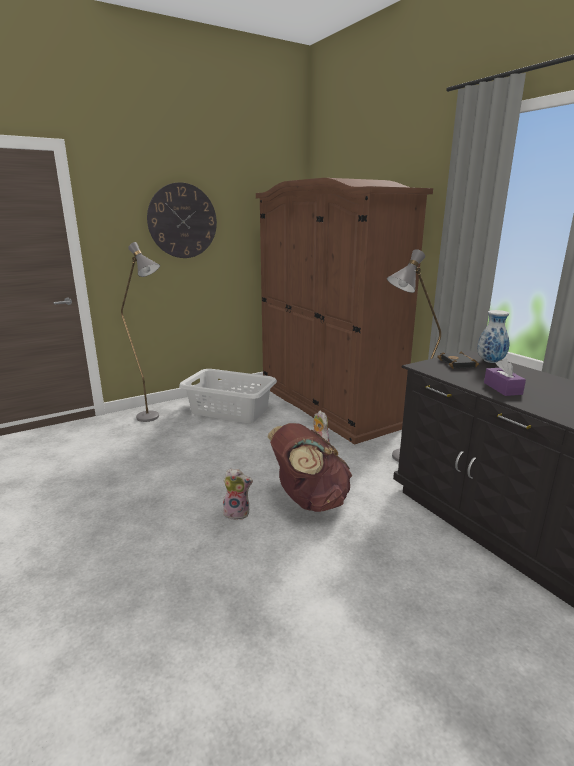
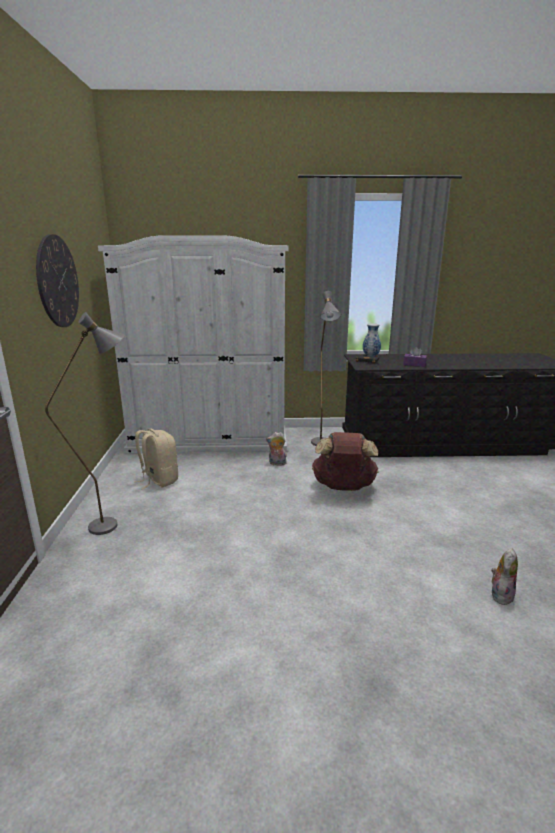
camera: 60 degrees left, 0 degrees up
(229, 410) = (158, 480): grey laundry basket -> beige backpack
(237, 513) = (336, 517): plush toy -> plush toy (500, 594)
(326, 403) = (209, 440): brown wardrobe -> white wardrobe

